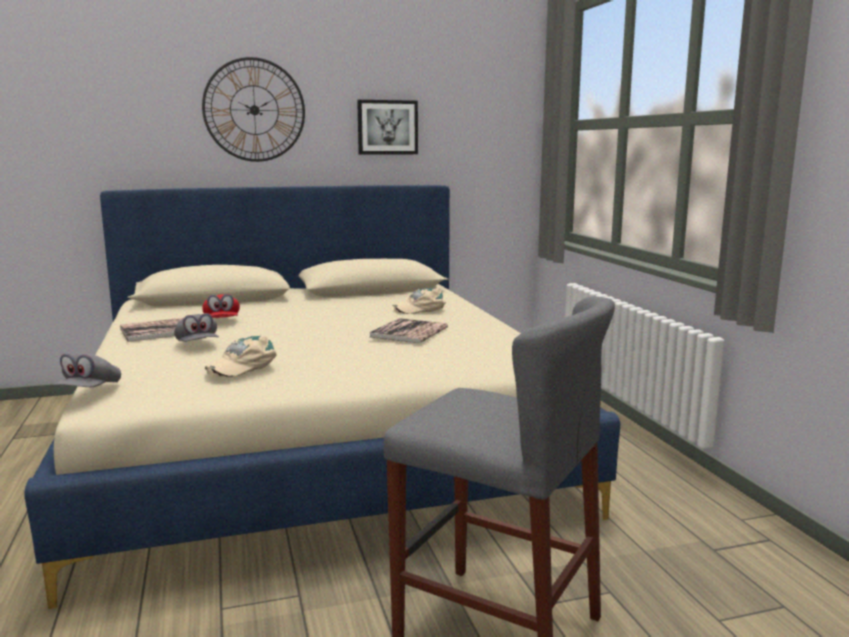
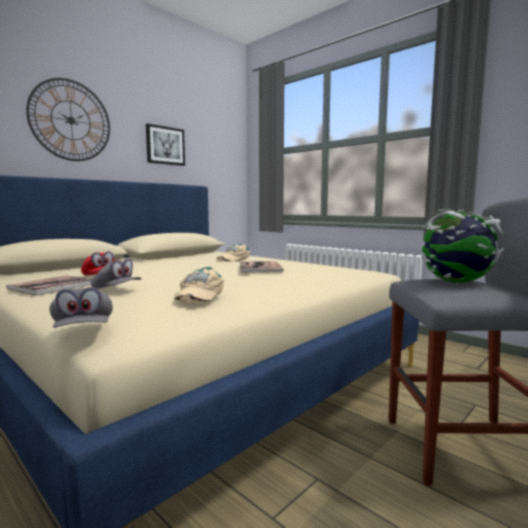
camera: 30 degrees left, 5 degrees down
(497, 404) = (456, 282): none -> globe

